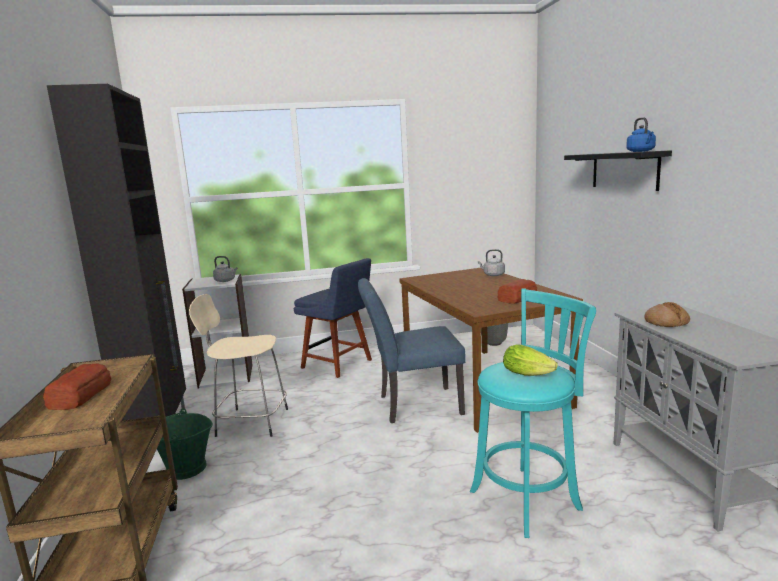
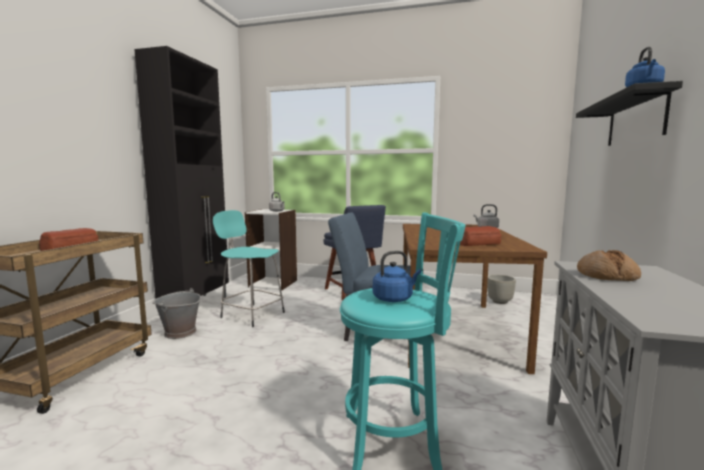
camera: 25 degrees right, 5 degrees down
(186, 469) = (180, 333): green bucket -> grey bucket
(250, 422) = (251, 314): beige stool -> turquoise stool
(530, 374) = (394, 298): lettuce -> blue kettle

